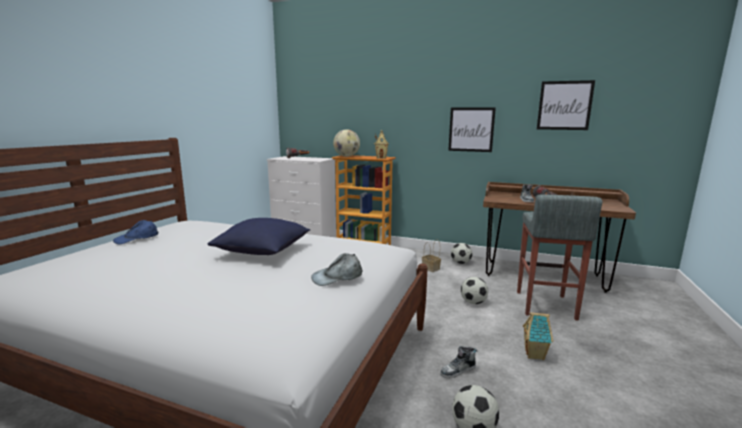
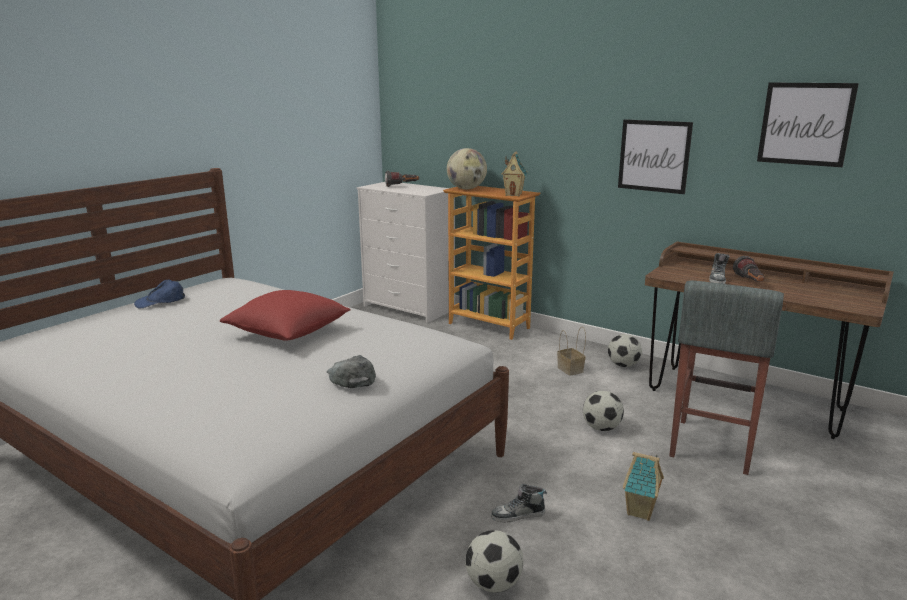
camera: 15 degrees right, 5 degrees up
(263, 251) = (288, 333): blue pillow -> red pillow
(337, 277) = (351, 377): grey cap -> grey cap turned 75 degrees clockwise

